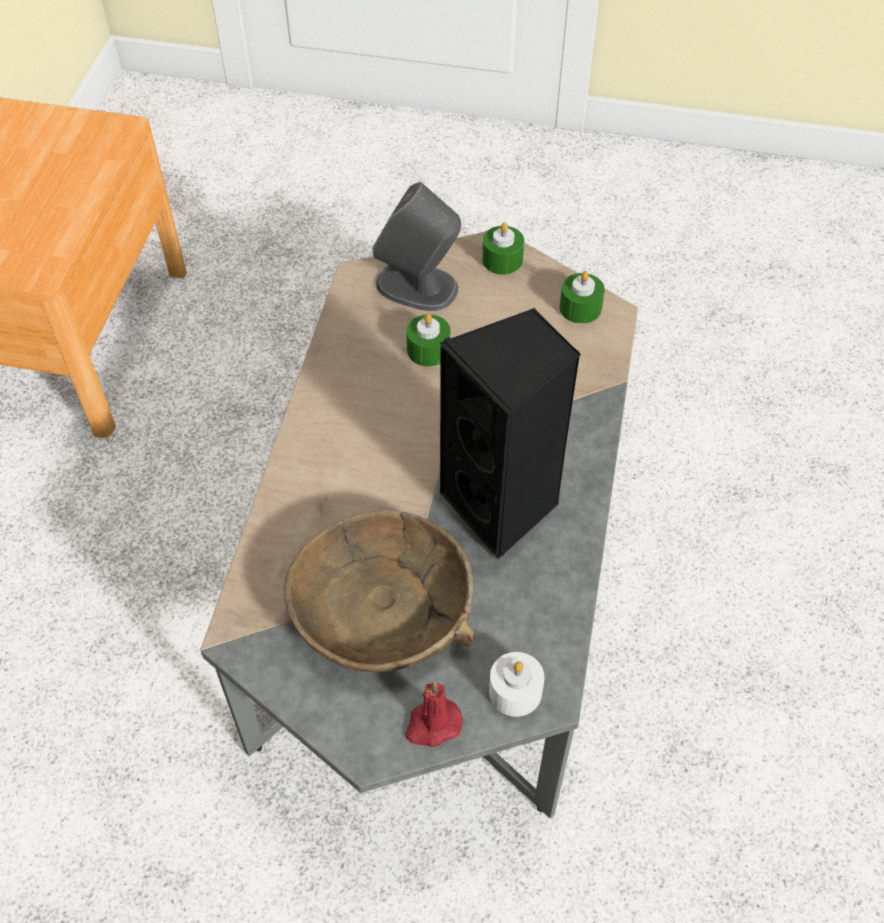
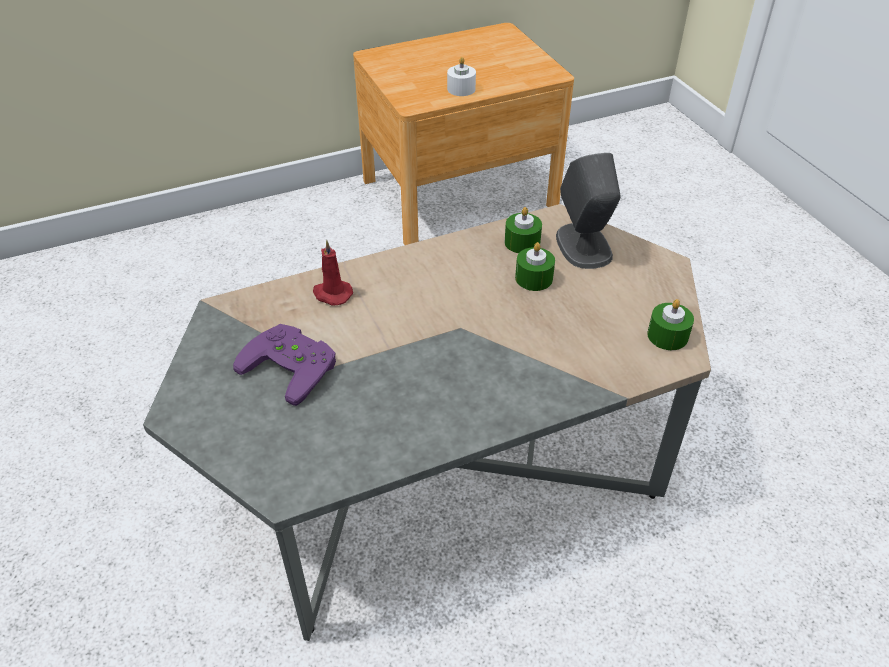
camera: 55 degrees right, 10 degrees down
(384, 608) = (293, 364): brown bowl -> purple game controller
(432, 725) = (215, 437): red candle -> red candle (332, 294)
(502, 259) = (660, 273): green candle -> green candle (522, 242)
(503, 505) = (434, 383): black speaker -> none
(515, 691) = (274, 470): white candle -> white candle (461, 89)

